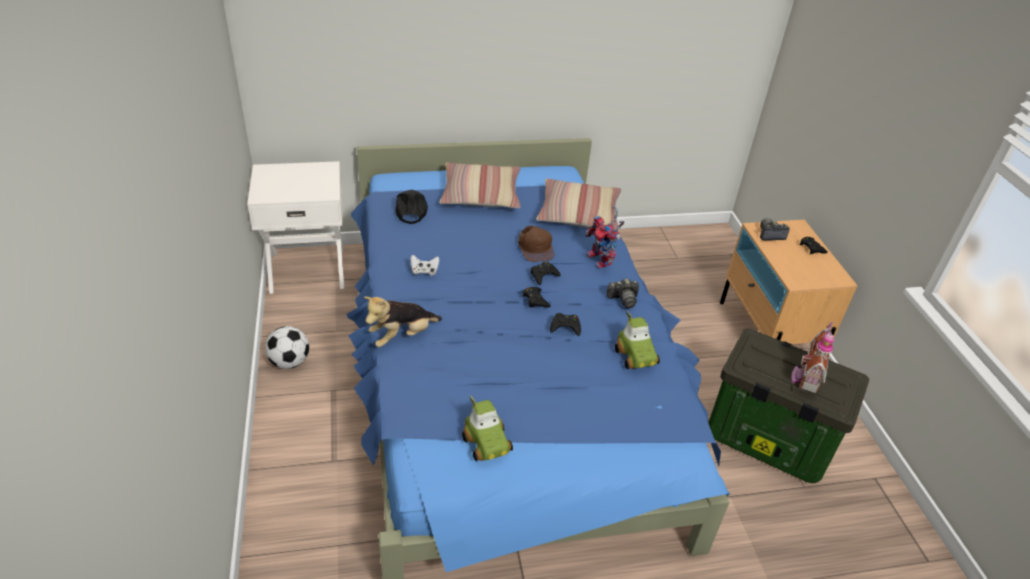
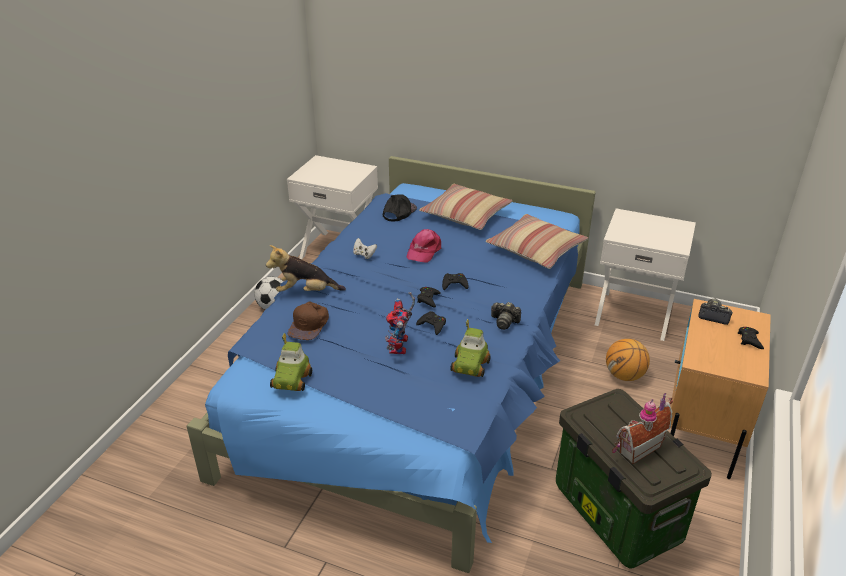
camera: 35 degrees right, 5 degrees down
(479, 247) = (423, 251): none -> pink cap
(535, 247) = (470, 263): brown cap -> brown cap (309, 325)
(602, 260) = (518, 288): toy robot -> toy robot (400, 347)
(639, 248) = (634, 314): none -> white nightstand
(677, 310) = (624, 375): none -> basketball

